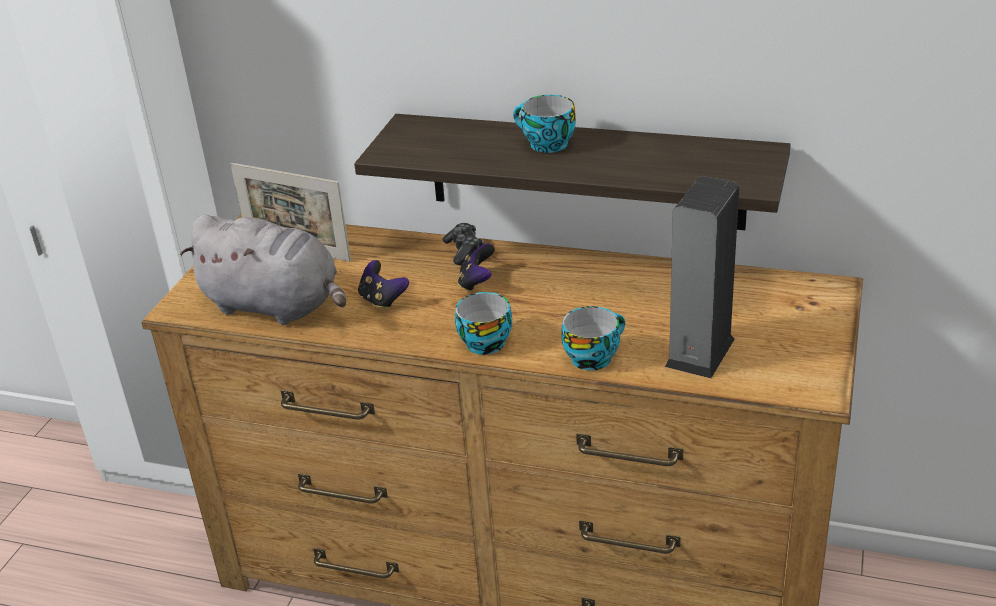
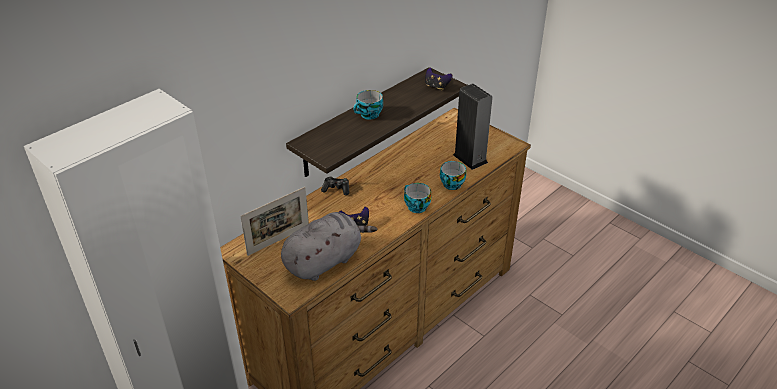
camera: 65 degrees left, 5 degrees up
(477, 283) = (368, 194): game controller -> game controller (436, 86)

